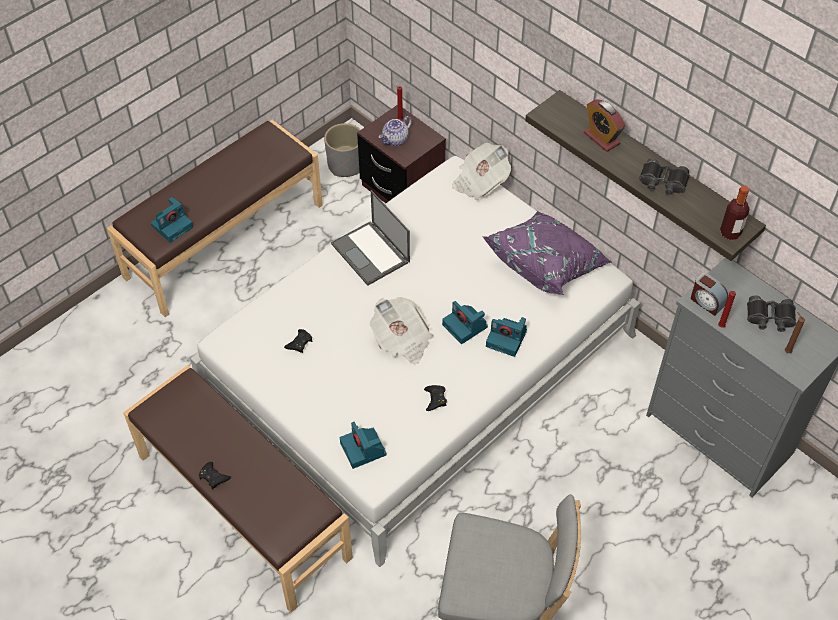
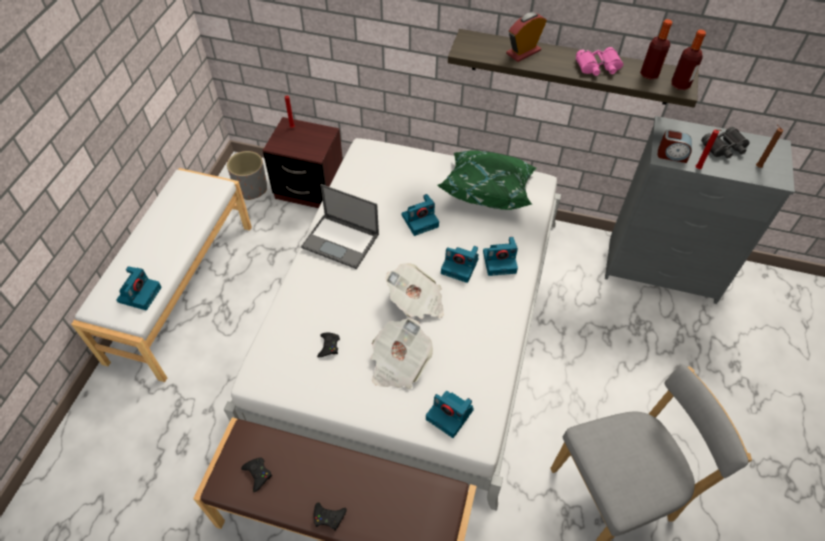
camera: 30 degrees left, 0 degrees up
(224, 240) = (181, 290): brown bench -> white bench
(395, 140) = (299, 144): teapot -> none
(435, 399) = (479, 339): black game controller -> black game controller (257, 474)
(459, 265) = (420, 220): none -> camera
(480, 182) = (390, 150): newspaper -> newspaper (398, 363)
(546, 264) = (487, 190): purple pillow -> green pillow
(601, 138) = (523, 52): alarm clock -> alarm clock turned 120 degrees clockwise
(662, 182) = (598, 67): black binoculars -> pink binoculars
(708, 210) = (649, 74): none -> bottle

